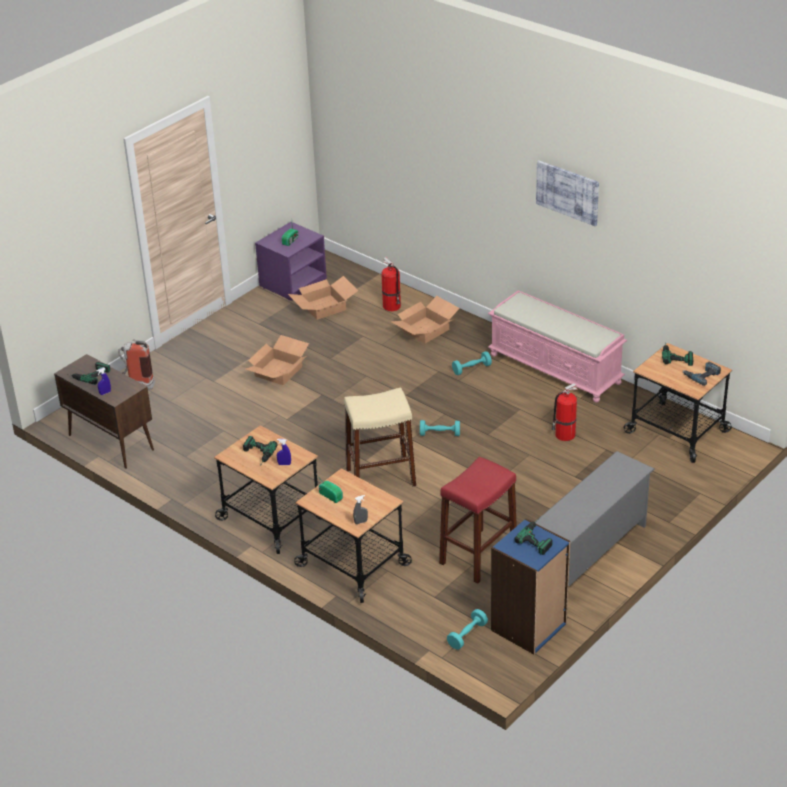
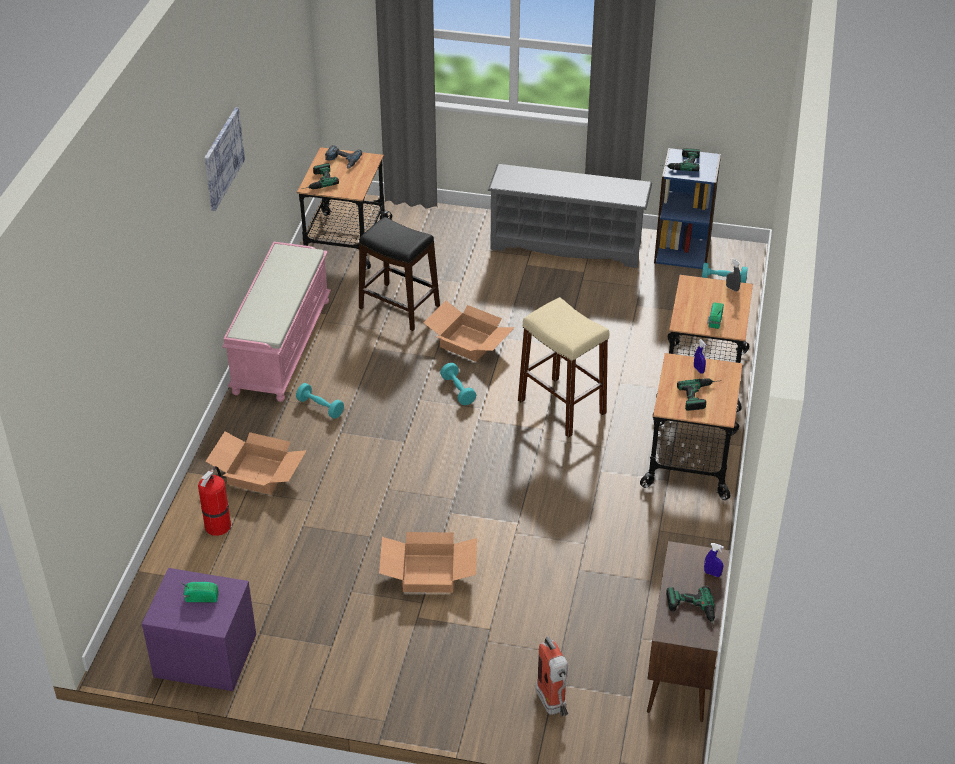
camera: 120 degrees left, 5 degrees up
(323, 308) = (255, 593): cardboard box -> cardboard box (470, 342)
(478, 555) = (621, 305): red stool -> none
(564, 435) = (399, 306): fire extinguisher -> black stool

